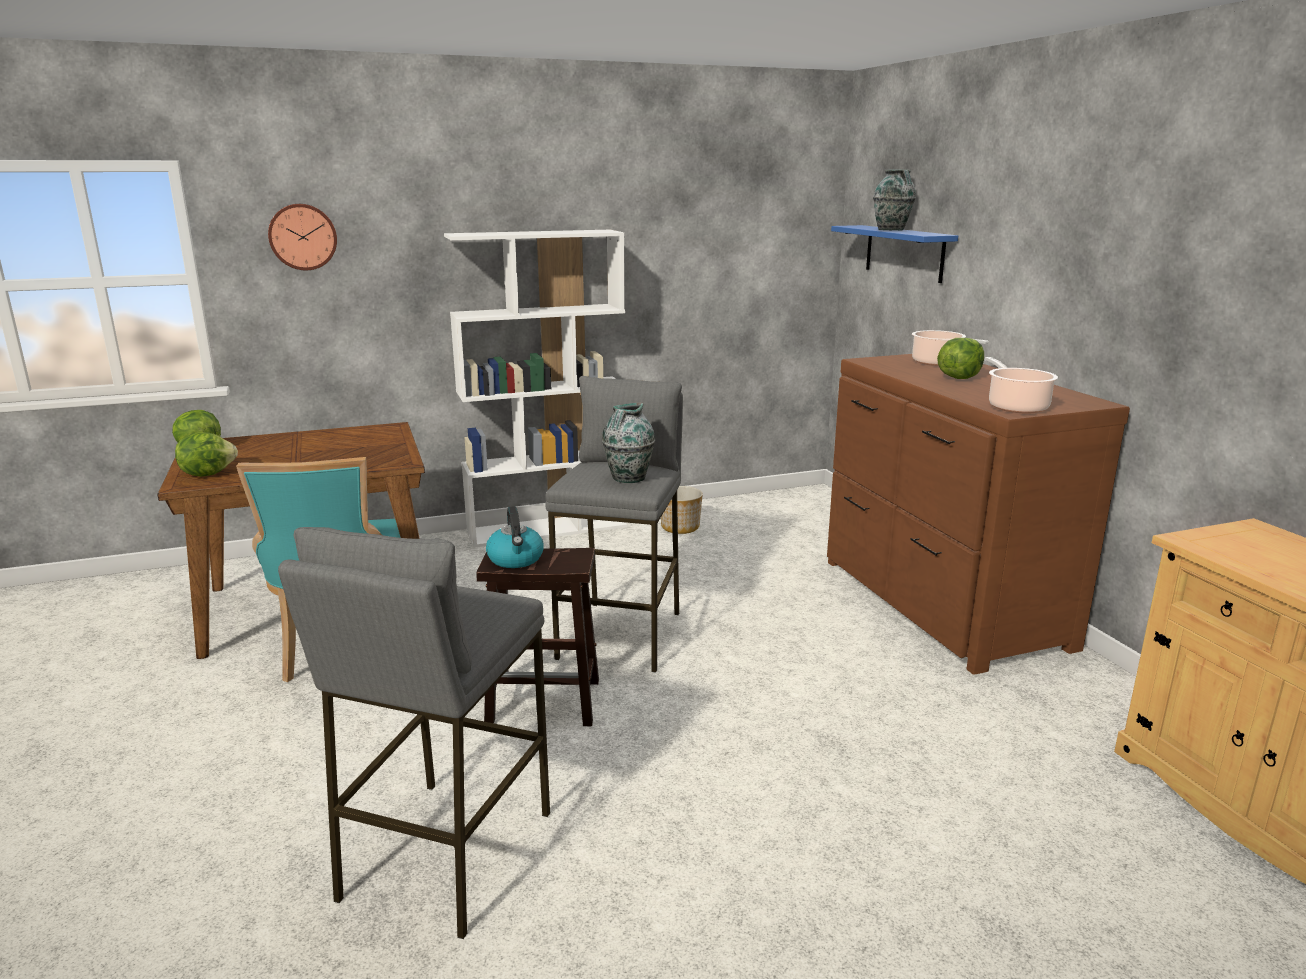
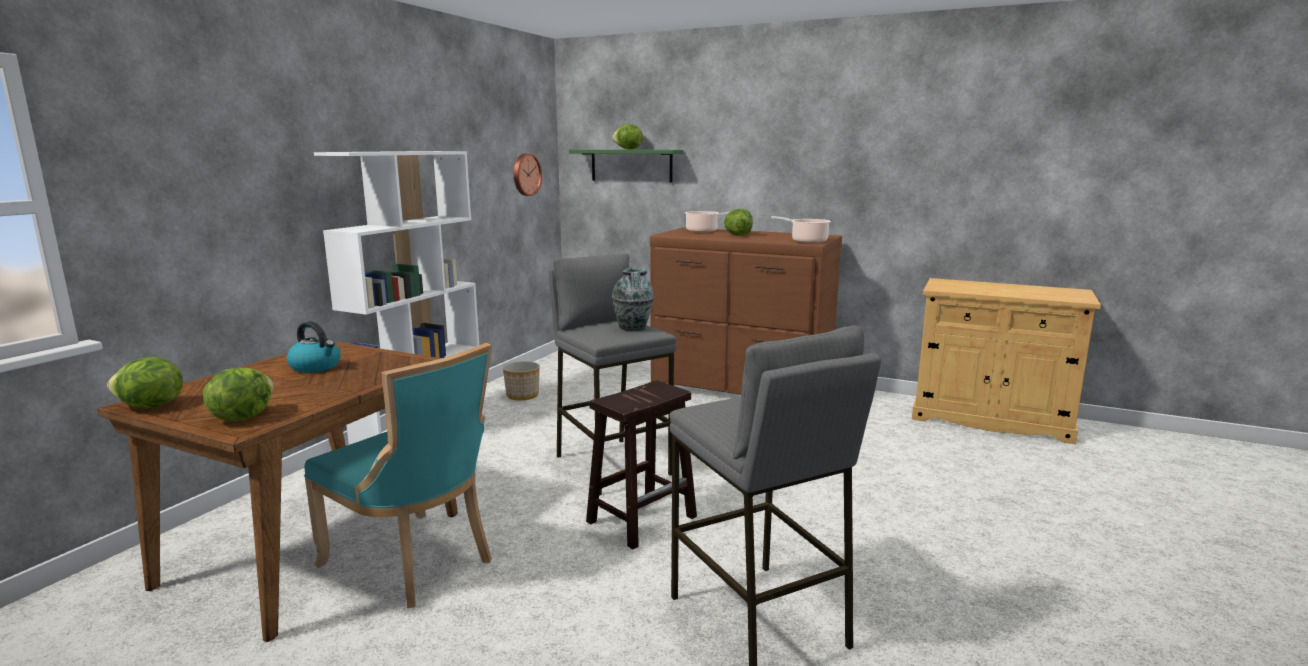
camera: 45 degrees left, 5 degrees down
(303, 237) = (174, 154): wall clock -> wall clock (526, 174)
(516, 559) = (629, 400): kettle -> kettle (316, 367)
(891, 230) = (628, 149): vase -> lettuce
(904, 253) = (631, 165): blue shelf -> green shelf

